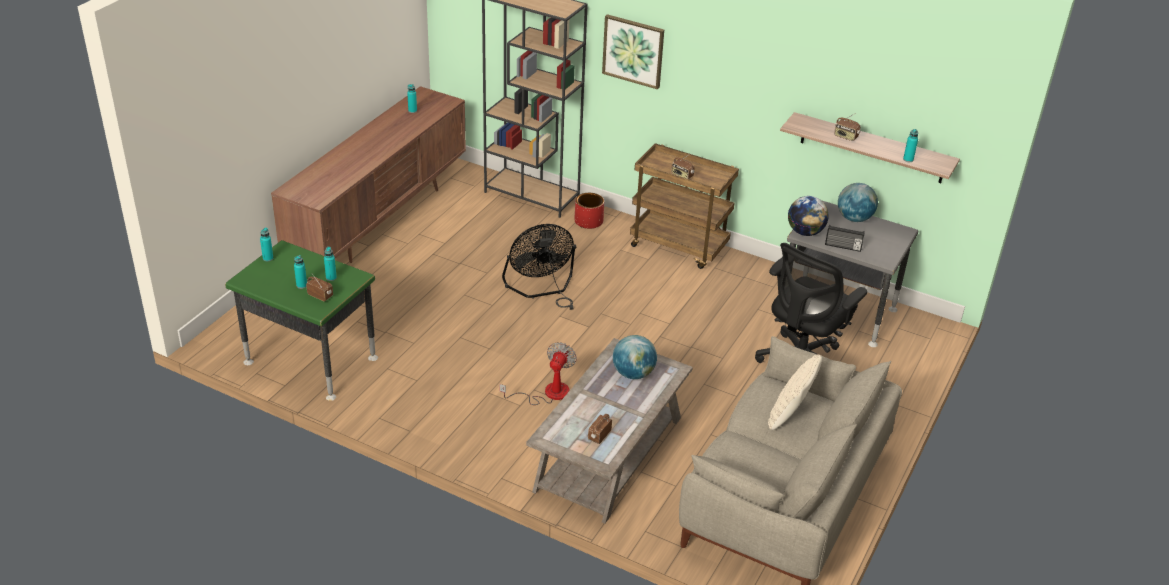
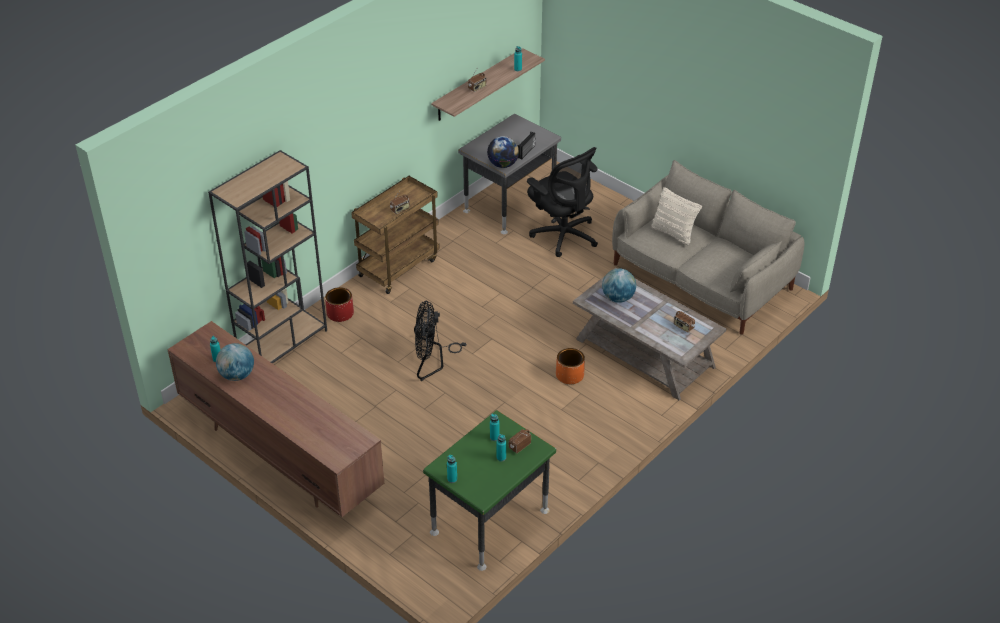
camera: 75 degrees left, 5 degrees up
(547, 393) = (569, 375): fan -> orange planter
(633, 51) = (319, 156): picture -> none
(854, 218) = (492, 137): globe -> globe (237, 375)

